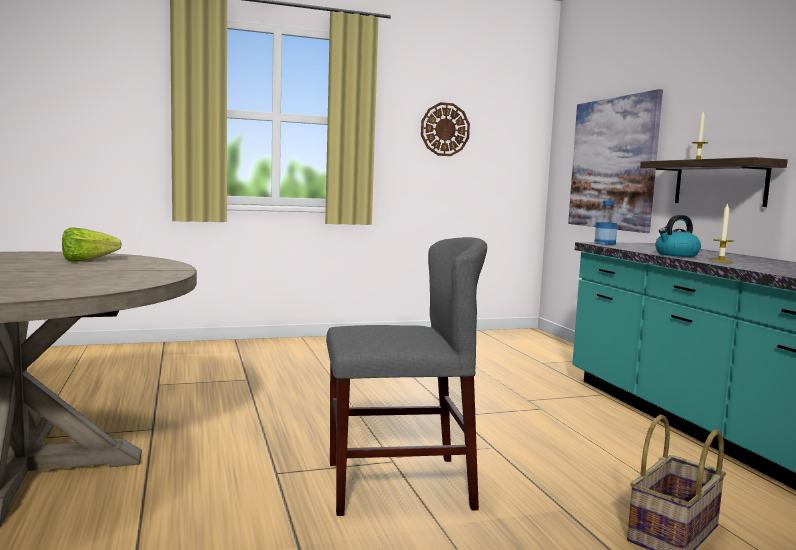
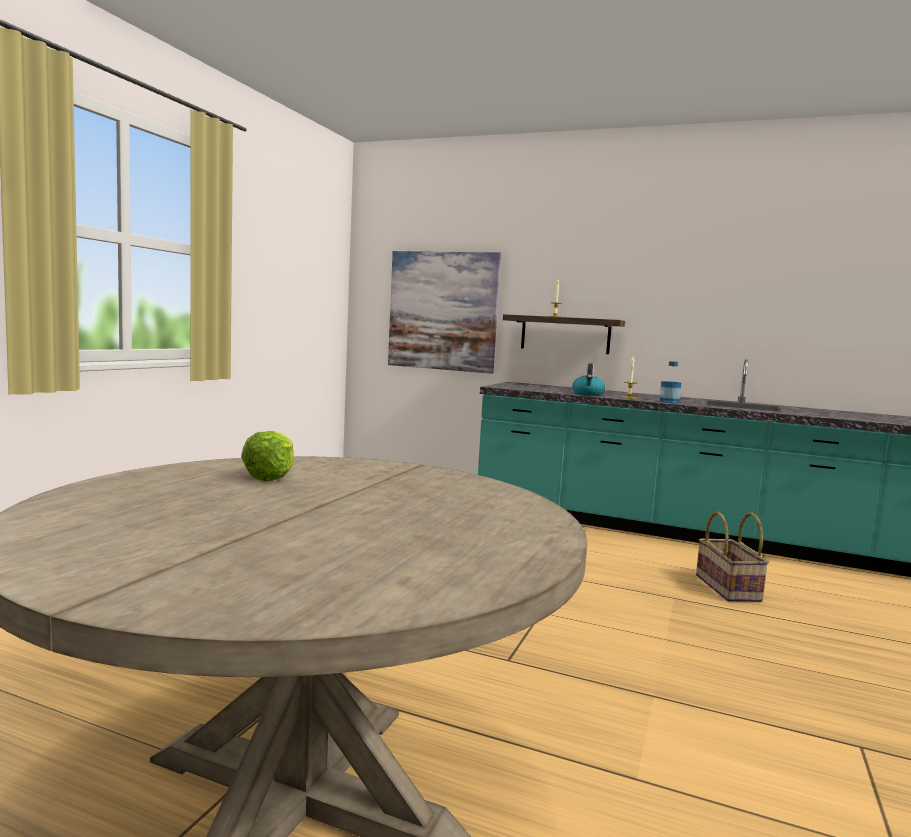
camera: 50 degrees left, 0 degrees up
(398, 485) = (586, 626): grey chair -> none
(445, 129) = (279, 266): wall clock -> none
(605, 243) = (503, 386): bottle -> bottle (669, 401)

